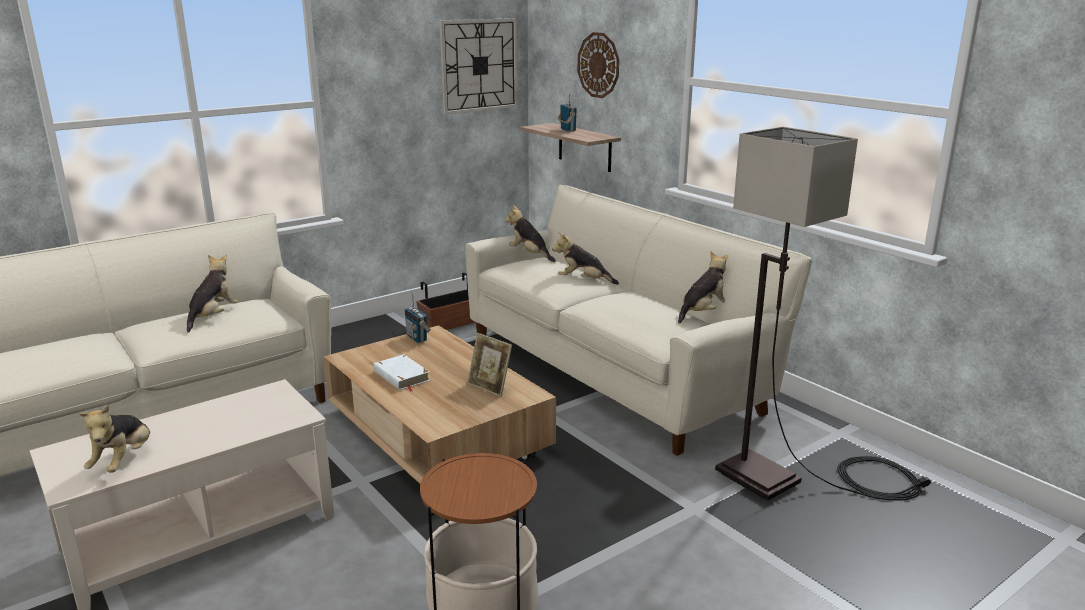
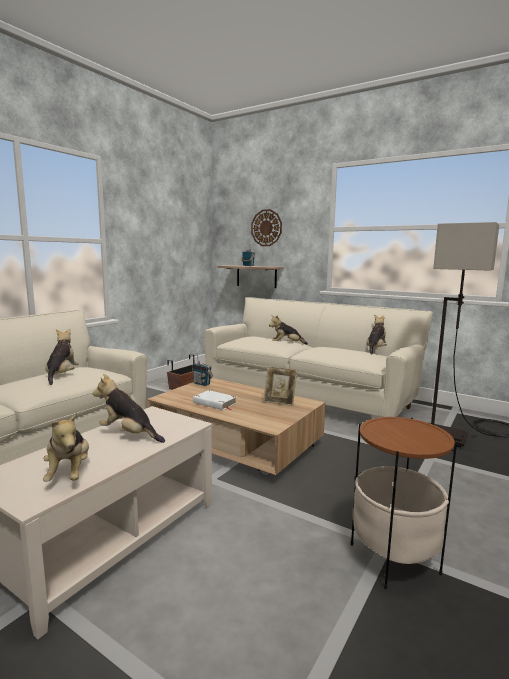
camera: 20 degrees left, 10 degrees down
(479, 65) = (190, 230): wall clock -> none
(530, 255) = (243, 335): plush toy -> plush toy (129, 434)

